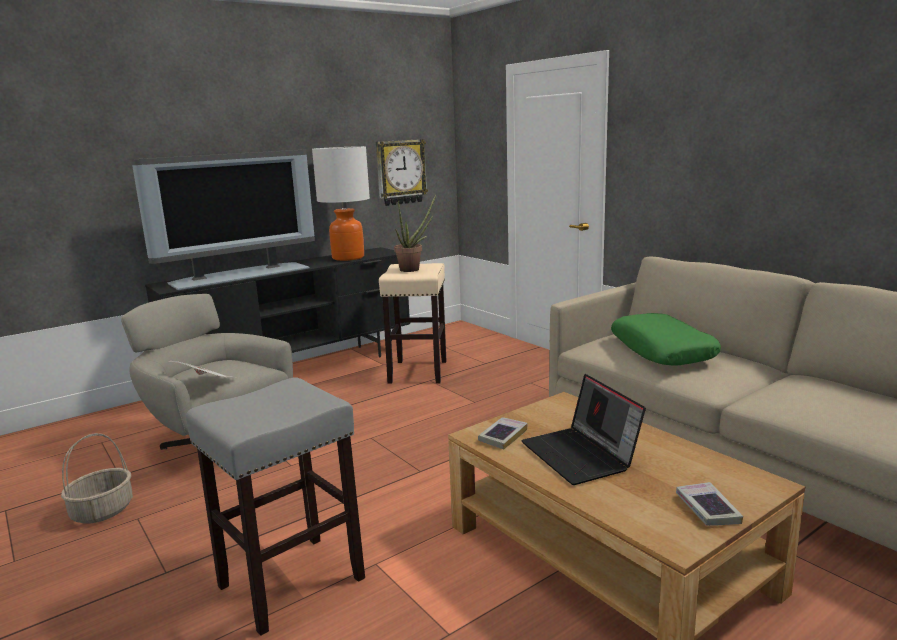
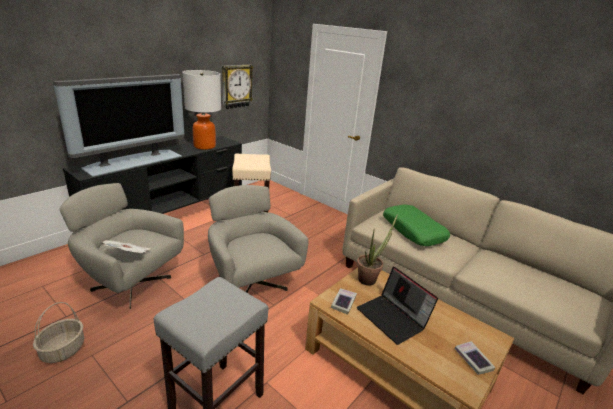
camera: 15 degrees left, 10 degrees up
(394, 443) = (251, 282): none -> grey armchair
(413, 269) = (252, 160): potted plant -> potted plant (369, 278)

